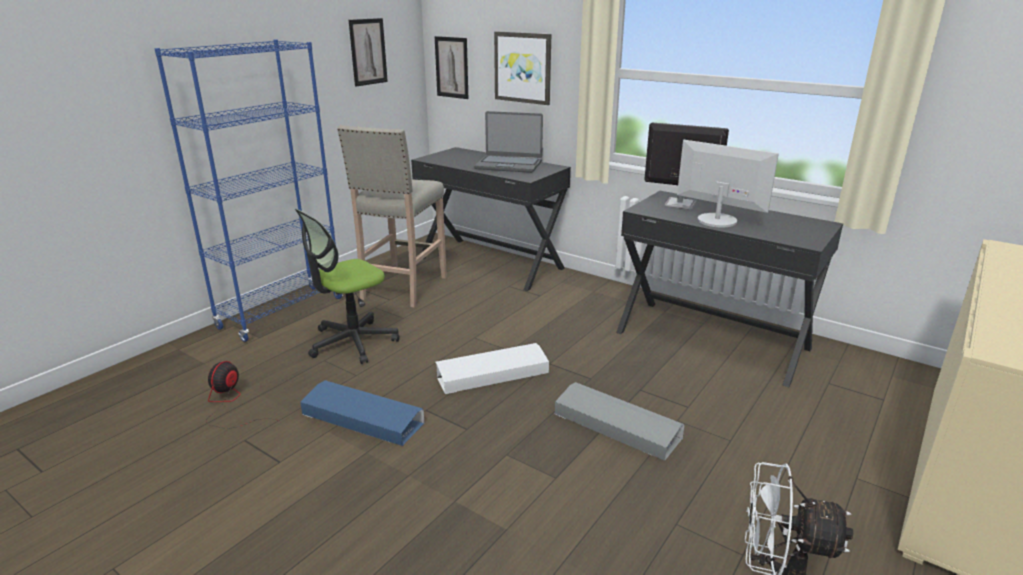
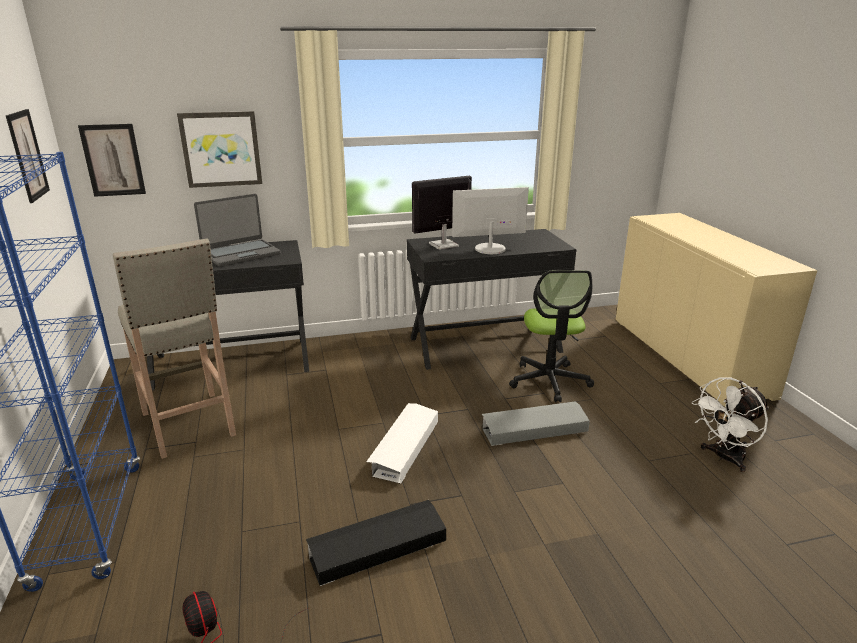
camera: 50 degrees left, 0 degrees up
(352, 342) = (237, 498): office chair -> office chair (549, 381)
(362, 418) = (377, 547): blue storage box -> black storage box

